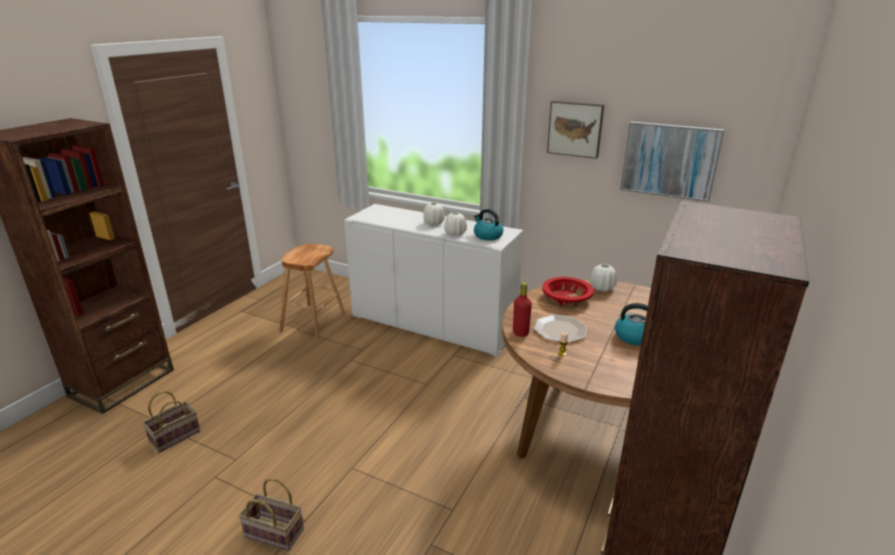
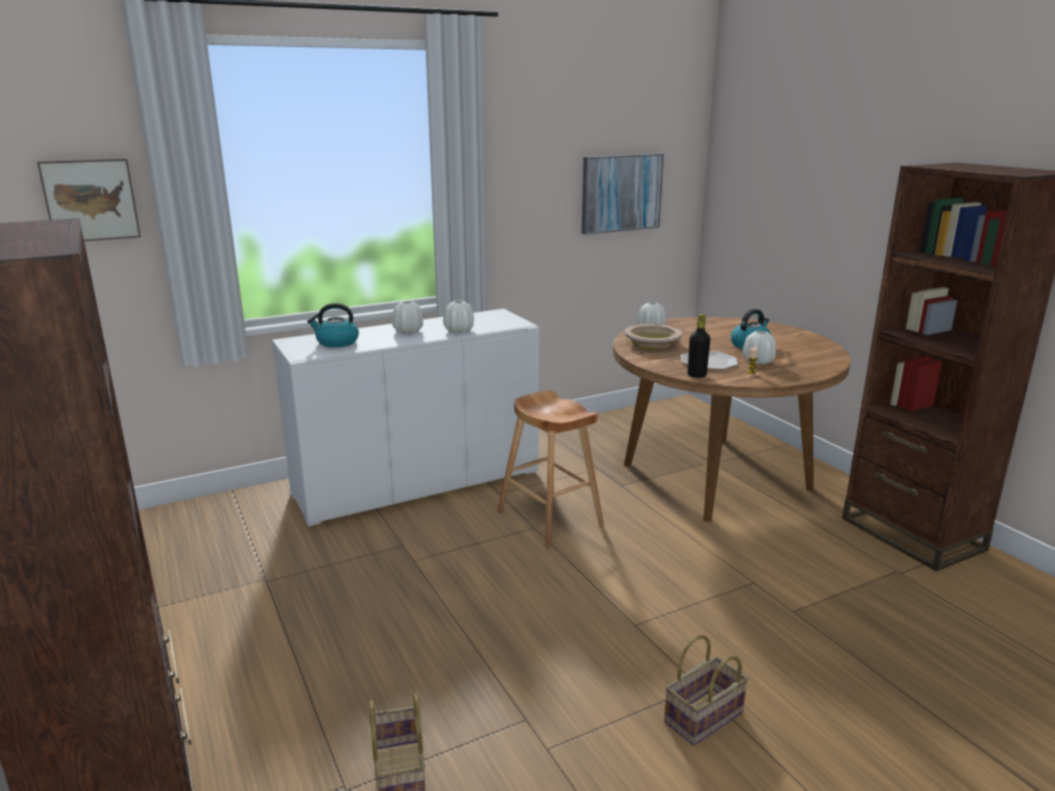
camera: 55 degrees left, 5 degrees down
(313, 322) = (267, 561): brown stool -> brown stool (550, 518)
(487, 236) = (493, 322): kettle -> kettle (336, 342)
(520, 333) = (696, 375): red bottle -> black bottle
(567, 298) = (652, 344): red bowl -> beige bowl
(575, 129) = (530, 173): picture -> picture (90, 200)
(596, 350) = (758, 361): none -> white vase

